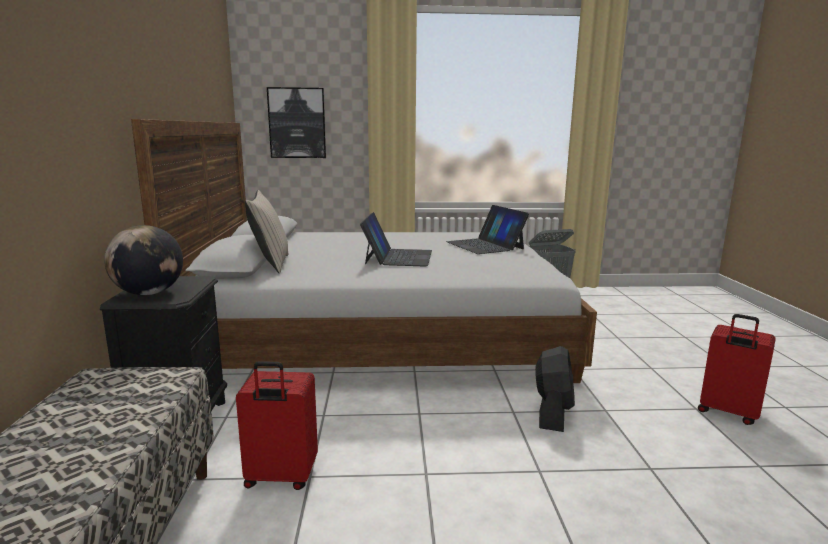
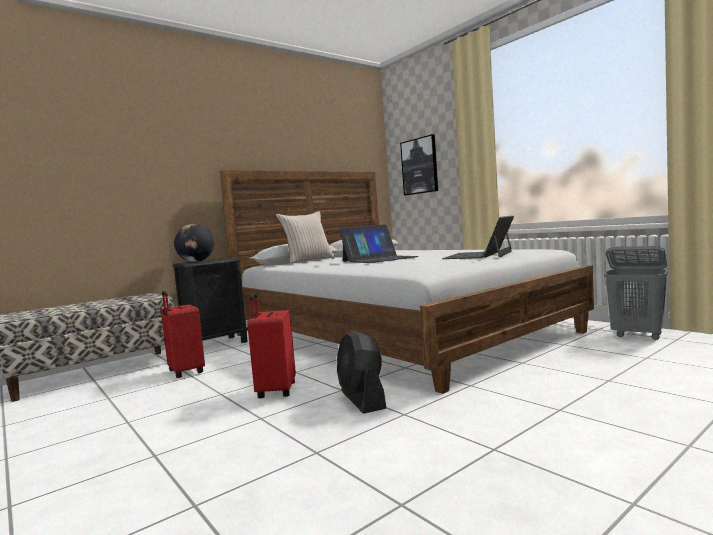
camera: 55 degrees right, 10 degrees down
(552, 413) = (362, 400): black fan -> black fan turned 90 degrees clockwise
(727, 413) = (518, 467): red suitcase -> red suitcase (275, 391)

